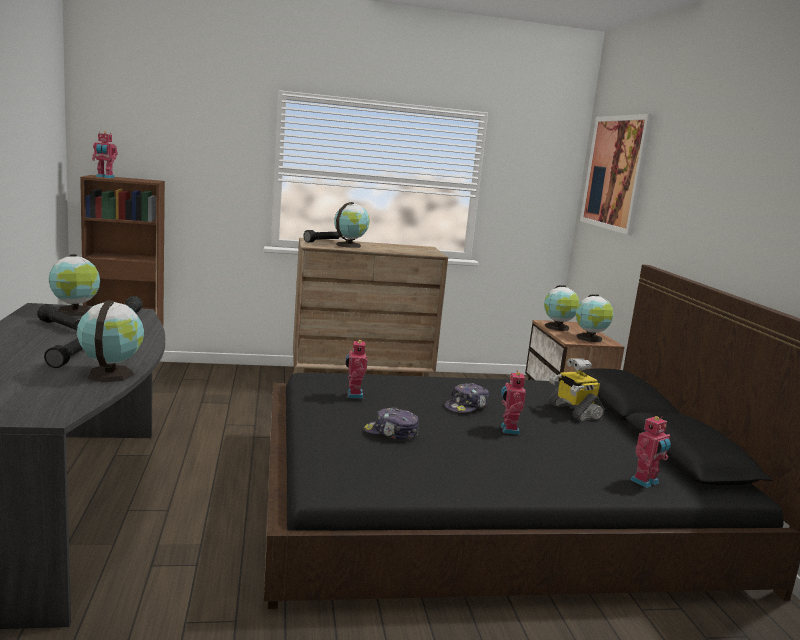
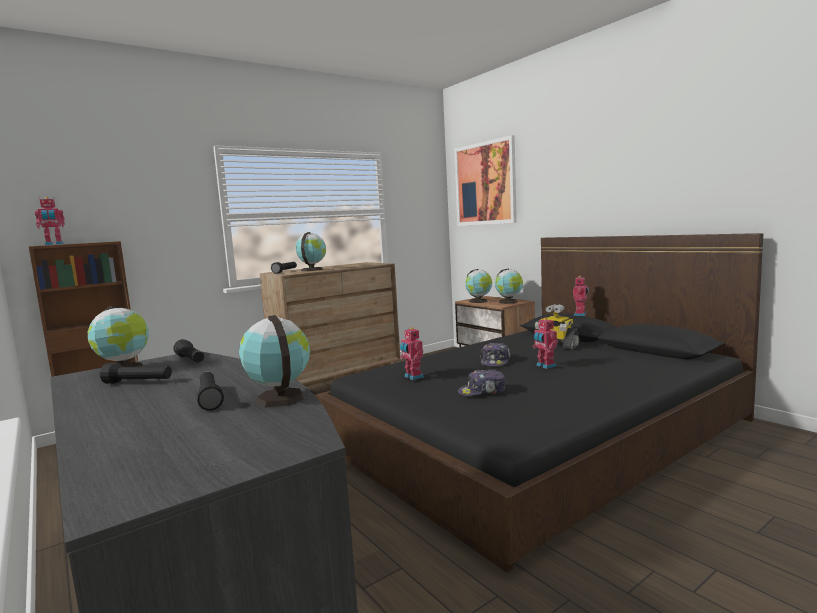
camera: 25 degrees left, 5 degrees down
(646, 482) = (668, 367): toy robot -> toy robot (581, 314)

